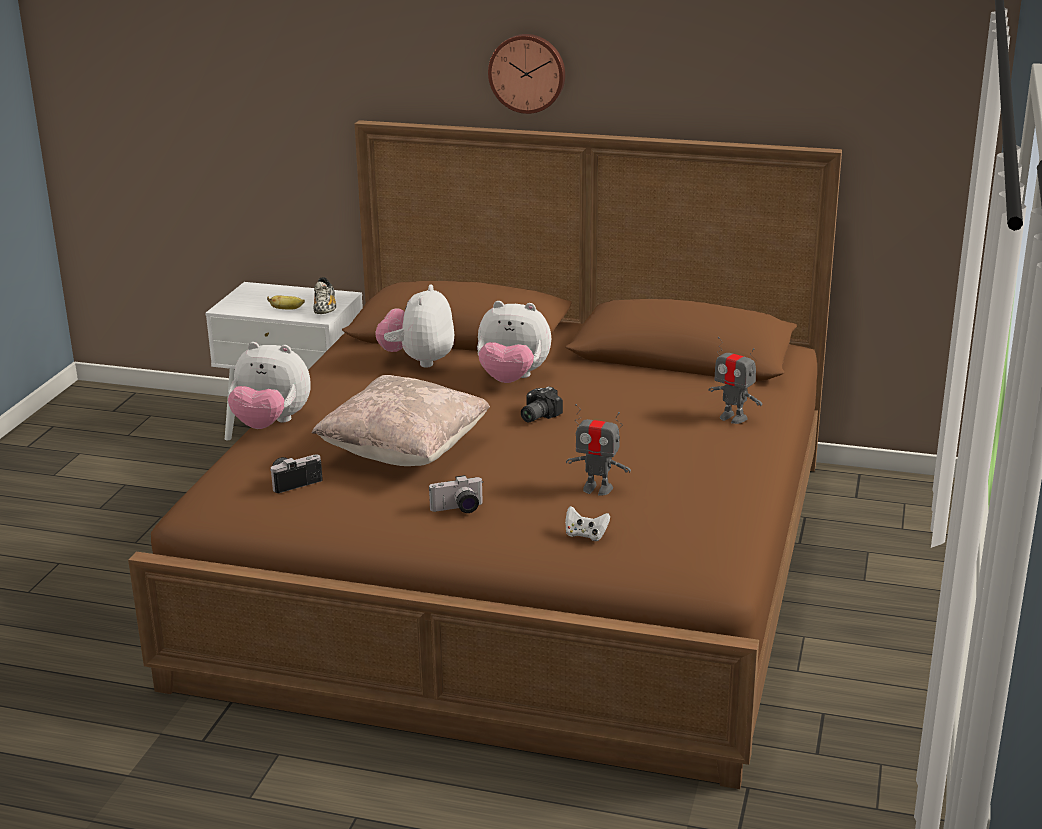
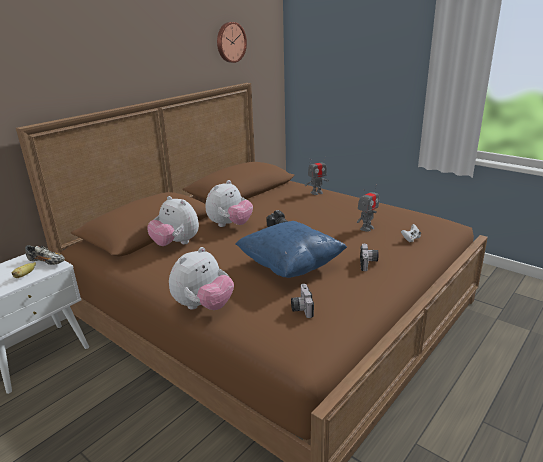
camera: 65 degrees left, 0 degrees up
(404, 452) = (290, 266): beige pillow -> blue pillow
(527, 73) = (114, 72): wall clock -> wall clock (230, 42)

